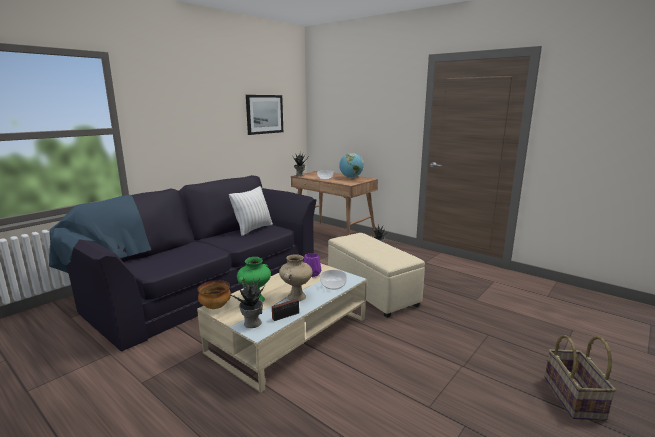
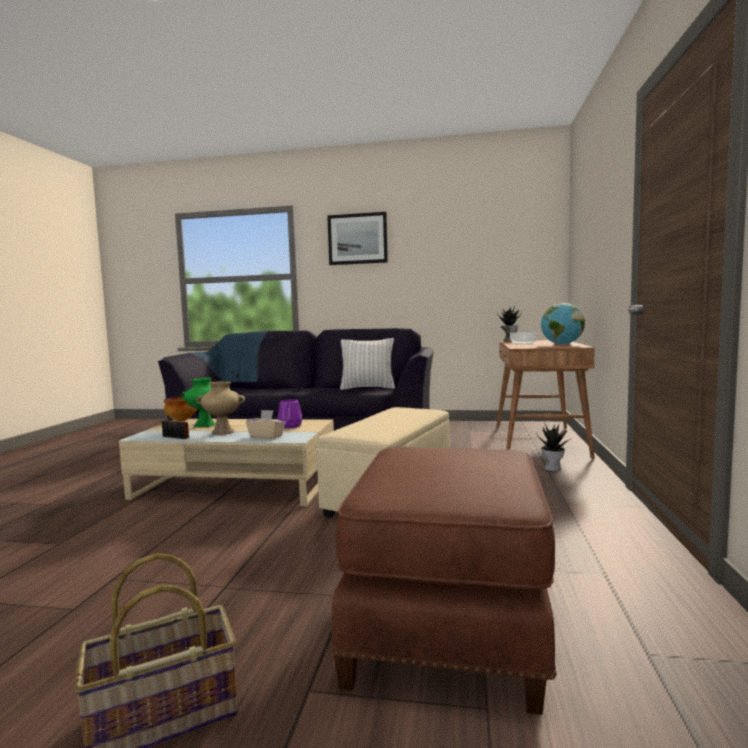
camera: 60 degrees right, 10 degrees down
(252, 323) = (154, 433): potted plant -> none
(264, 114) = (481, 256): picture -> picture (357, 239)
(333, 285) = (266, 436): bowl -> beige tissue box
(519, 319) = (450, 623): none -> brown ottoman

